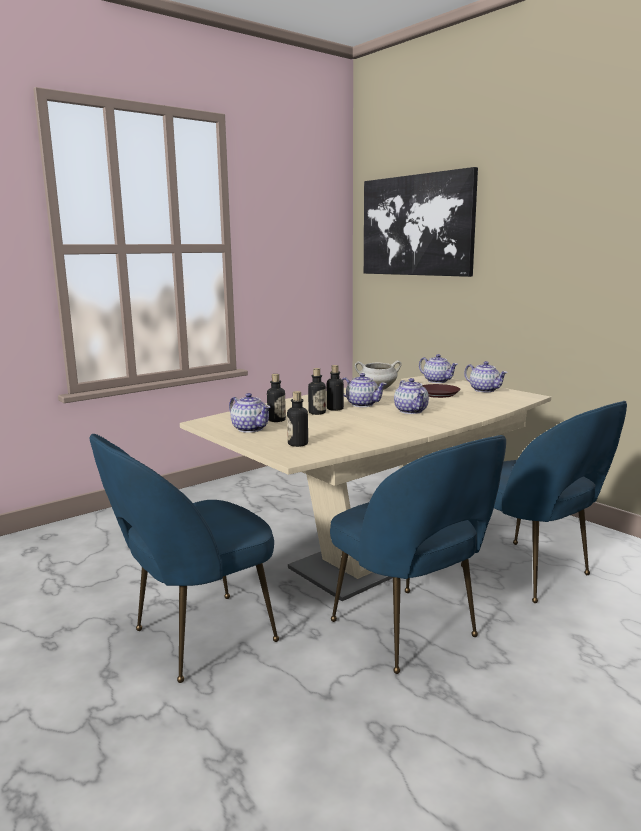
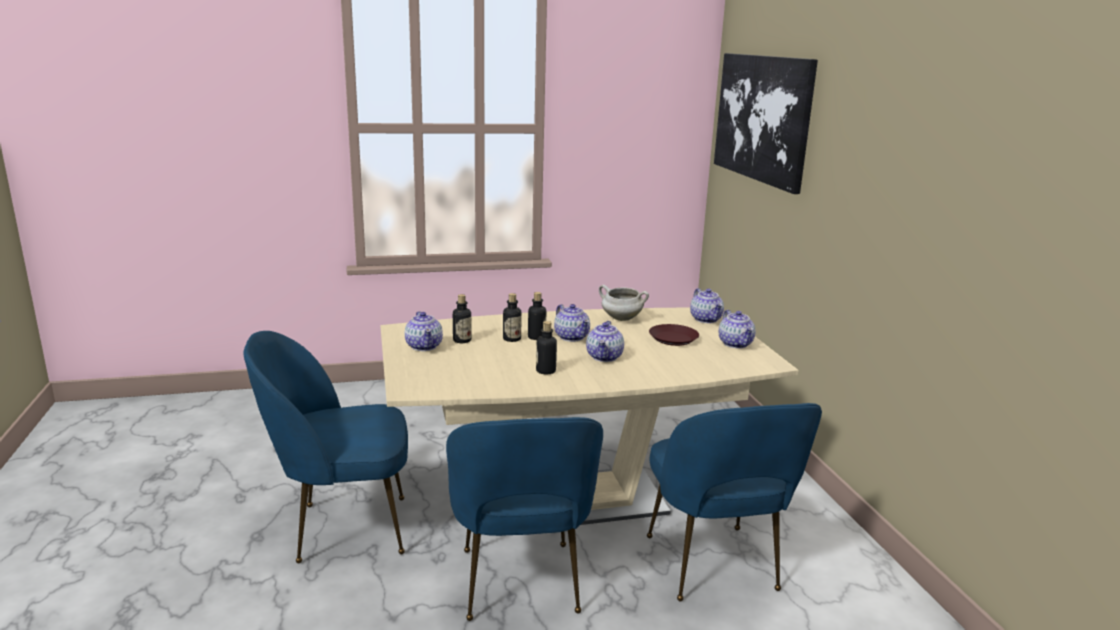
camera: 25 degrees right, 5 degrees up
(298, 444) = (435, 375): bottle -> bottle (545, 371)

